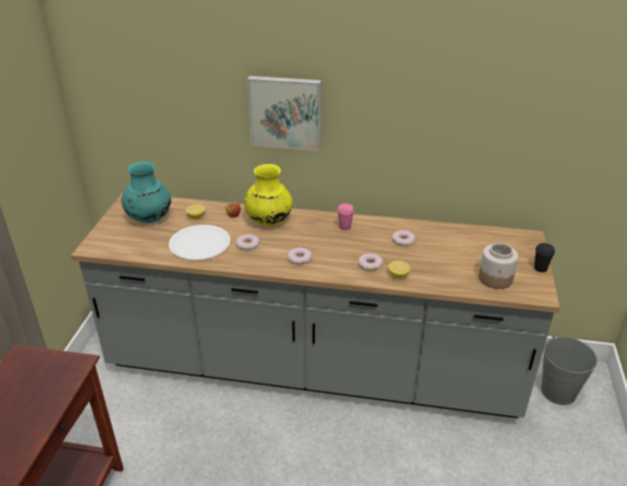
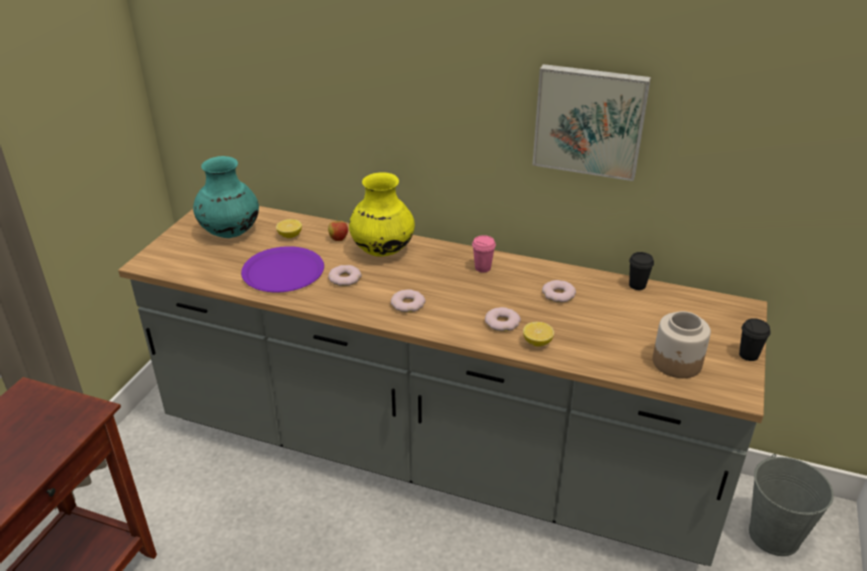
camera: 10 degrees right, 0 degrees up
(199, 243) = (283, 271): white plate -> purple plate
(286, 112) = (413, 103): picture -> picture (589, 120)
(455, 228) = (637, 285): none -> black cup

